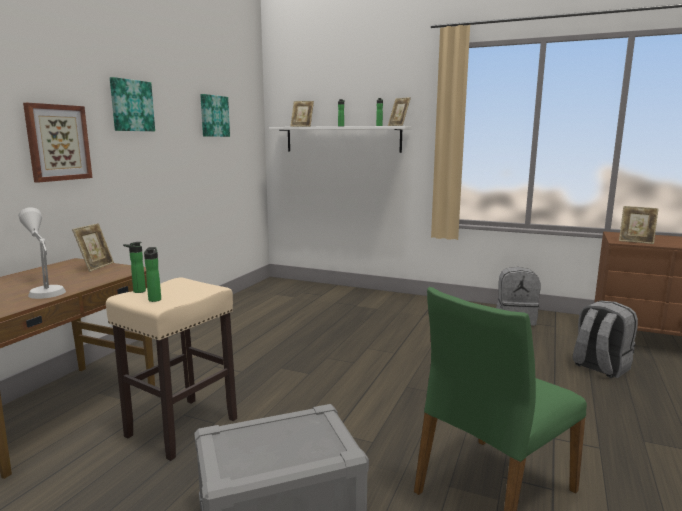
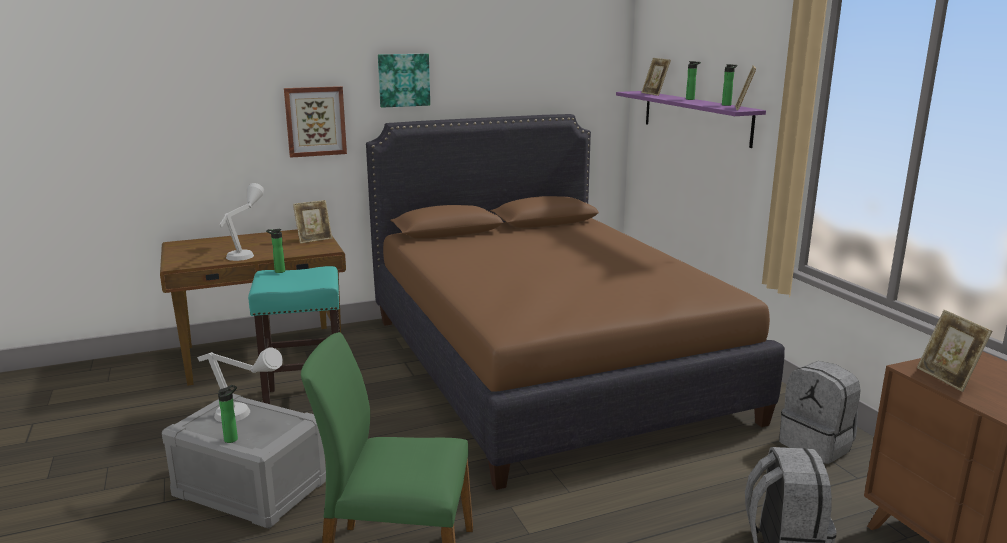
camera: 45 degrees right, 5 degrees up
(155, 299) = (271, 281): bottle -> bottle (232, 438)
(181, 428) = (305, 400): beige stool -> turquoise stool
(214, 116) = (529, 81): picture -> none
(268, 439) = (245, 418): none -> grey table lamp
(320, 332) = (546, 366): none -> brown bed
(342, 139) = (695, 117): white shelf -> purple shelf

